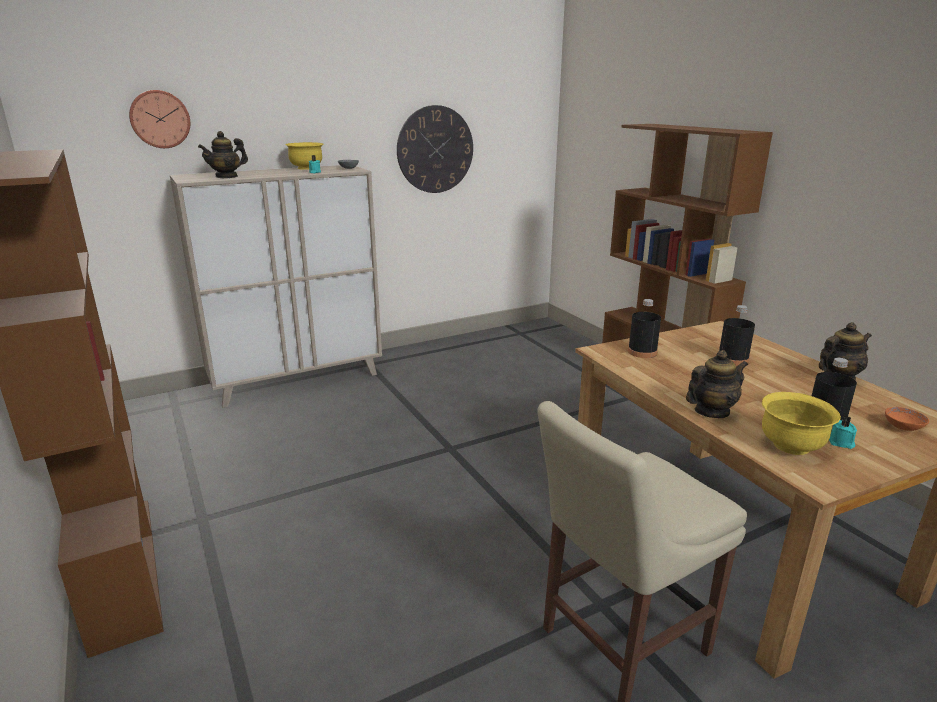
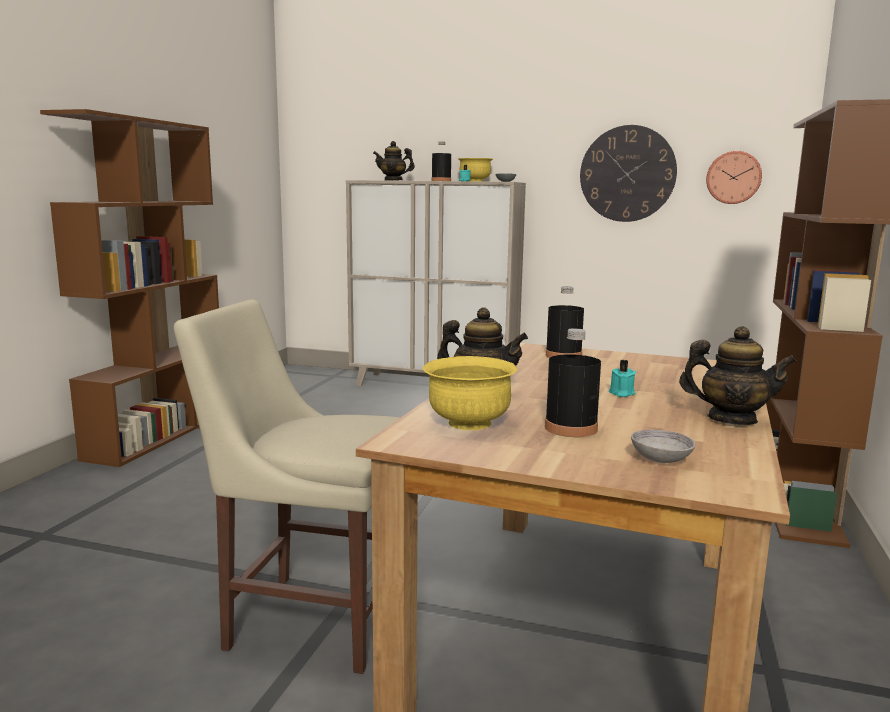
camera: 45 degrees right, 10 degrees down
(160, 119) = (371, 136): wall clock -> wall clock (733, 177)
(732, 359) = (646, 380): black bottle -> black bottle (441, 181)
(841, 443) = (530, 439): turquoise candle -> turquoise candle (621, 393)
(903, 427) = (661, 459): orange bowl -> grey bowl

